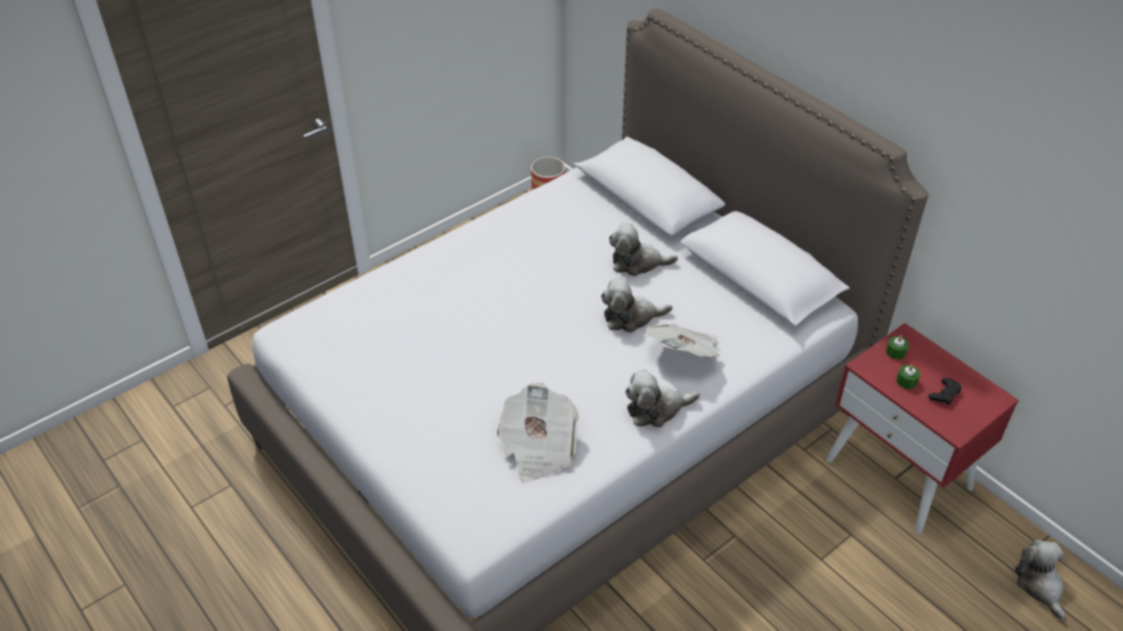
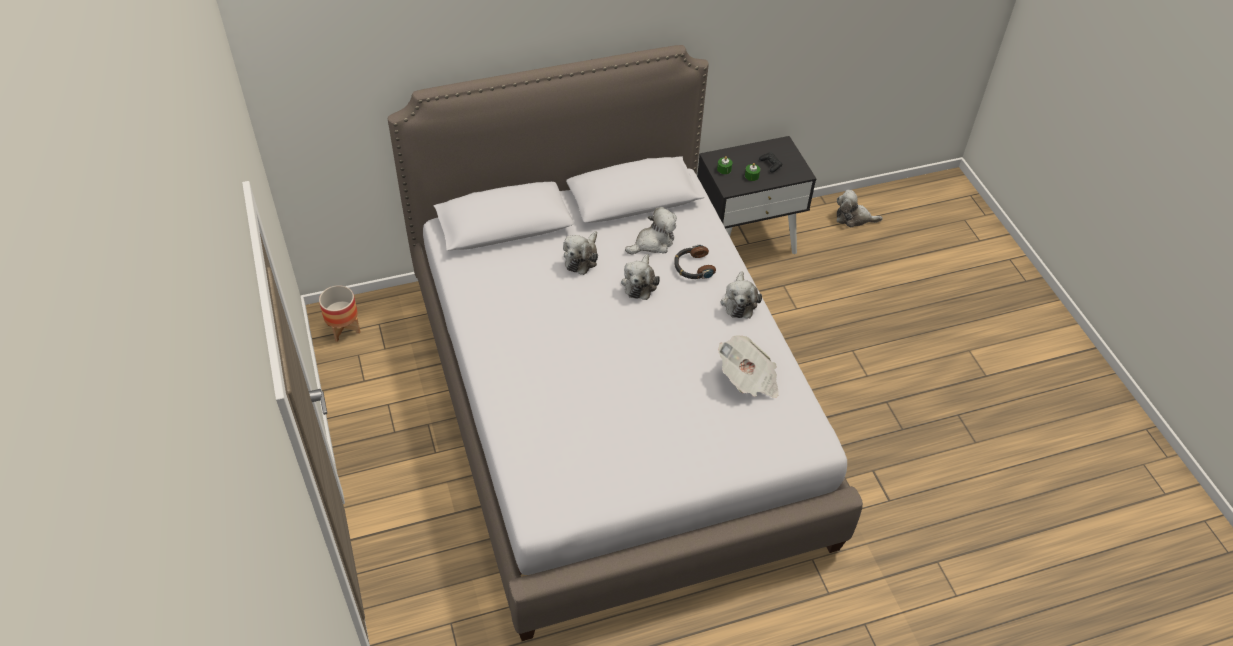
camera: 70 degrees left, 5 degrees up
(685, 354) = (693, 267): newspaper -> headphones
(700, 310) = (653, 243): none -> plush toy
(899, 474) = (746, 240): red nightstand -> black nightstand

